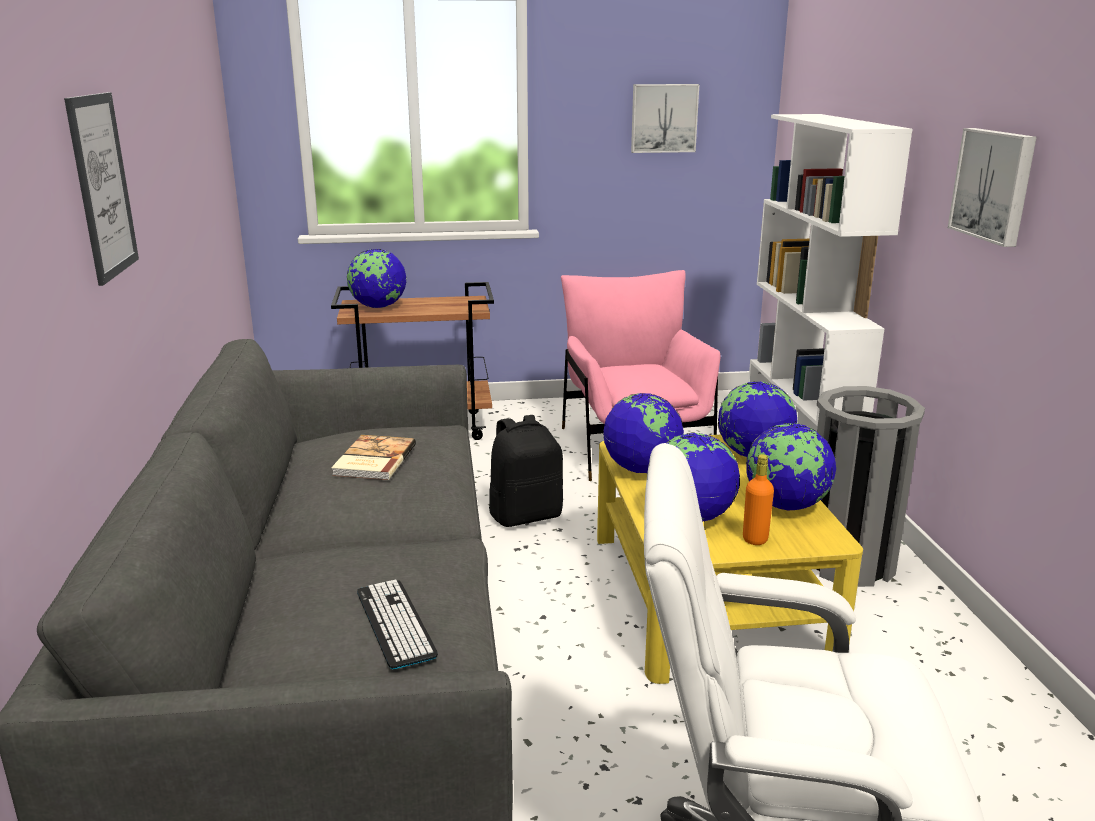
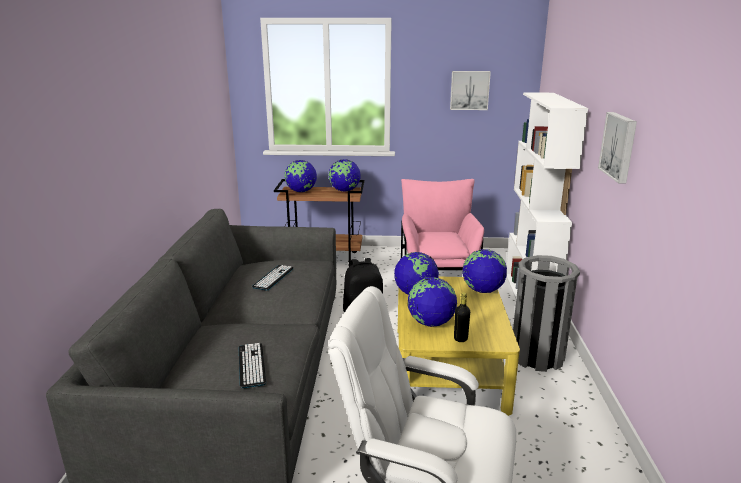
camera: 10 degrees right, 0 degrees up
(102, 186) = (136, 134): picture -> none
(373, 460) = (273, 278): book -> keyboard
(755, 539) = (460, 339): orange bottle -> black bottle
(786, 506) = (487, 321): globe -> globe (344, 191)

